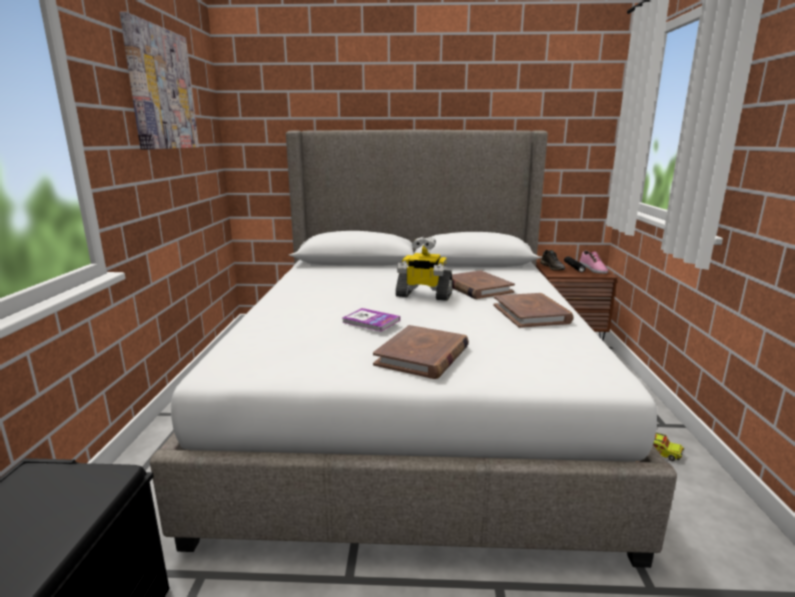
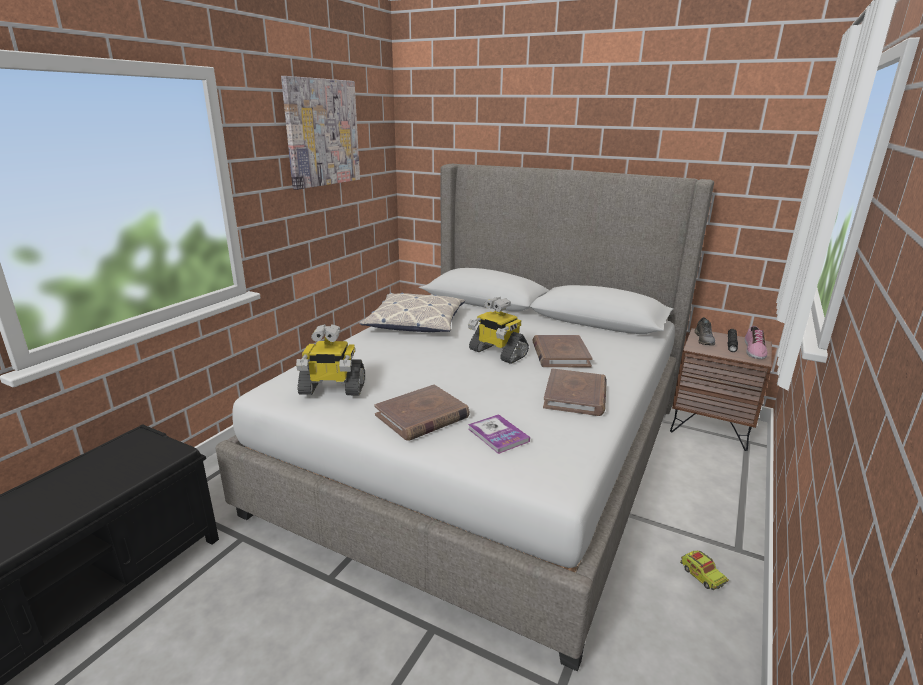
camera: 25 degrees right, 5 degrees up
(298, 351) = (332, 389): none -> toy robot
(312, 285) = (415, 322): none -> pillow
(371, 321) = (416, 372): book -> book (498, 435)

